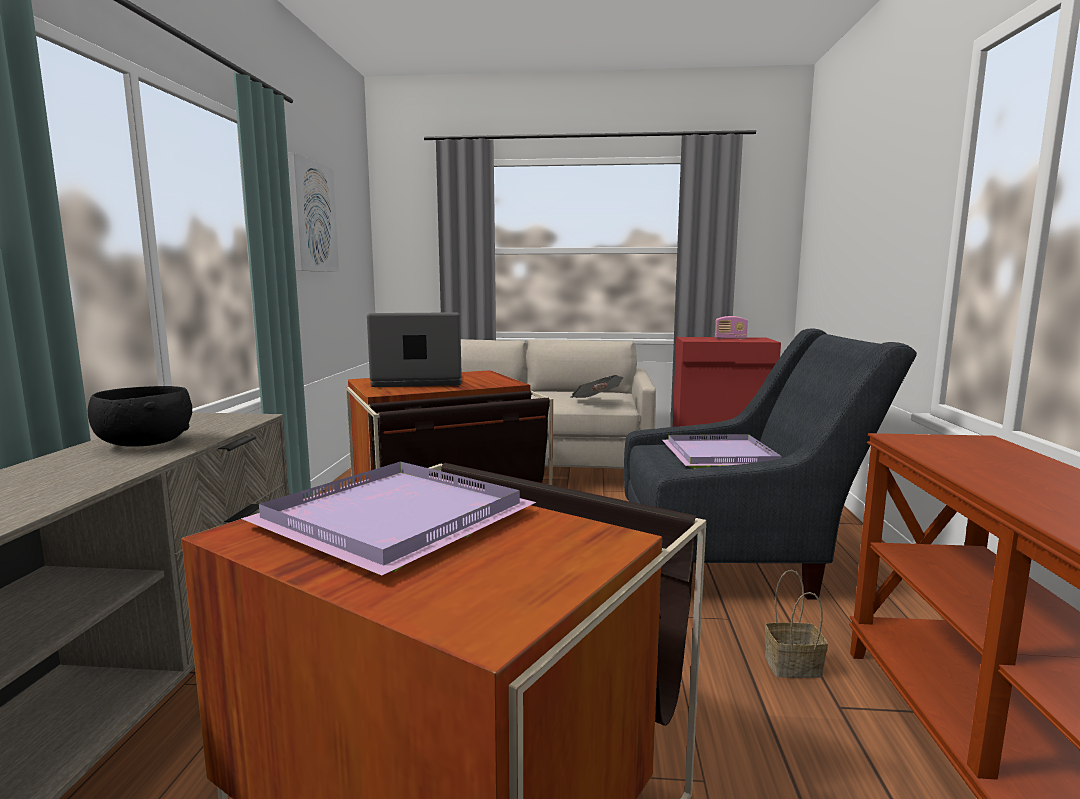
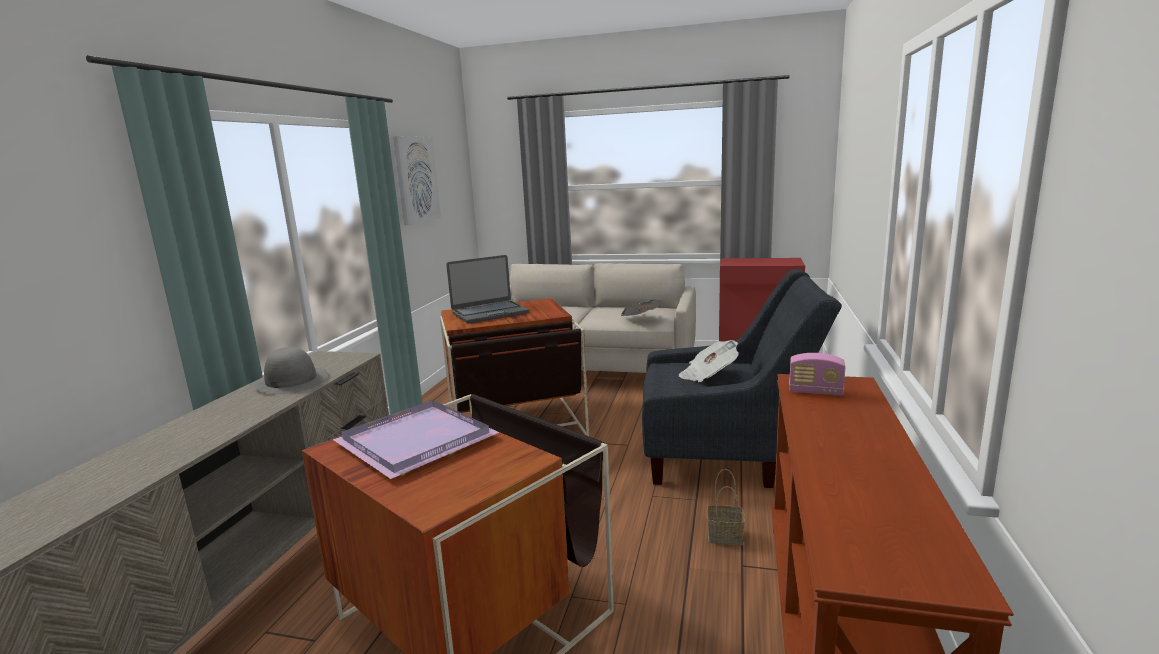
camera: 10 degrees right, 5 degrees up
(144, 444) = (291, 381): black bowl -> grey hat
(417, 381) = (489, 313): laptop -> laptop turned 150 degrees clockwise
(719, 456) = (708, 376): purple tray -> newspaper
(730, 339) = (764, 261): radio -> radio (815, 392)

